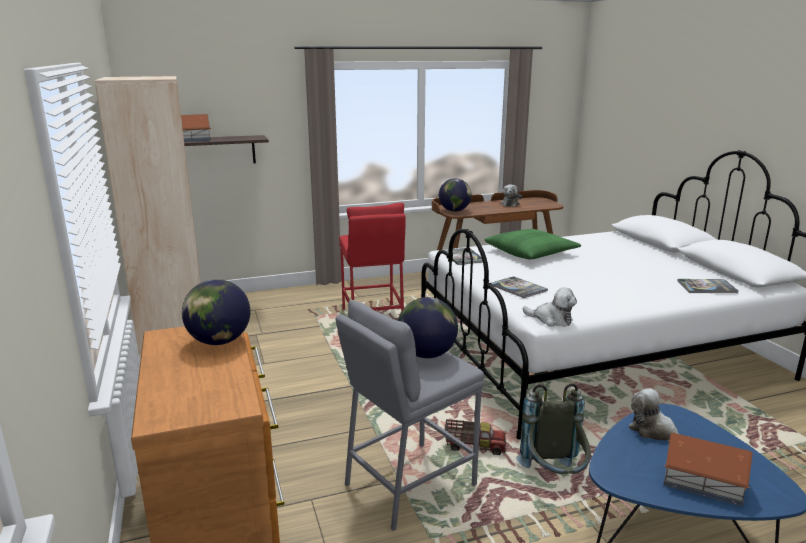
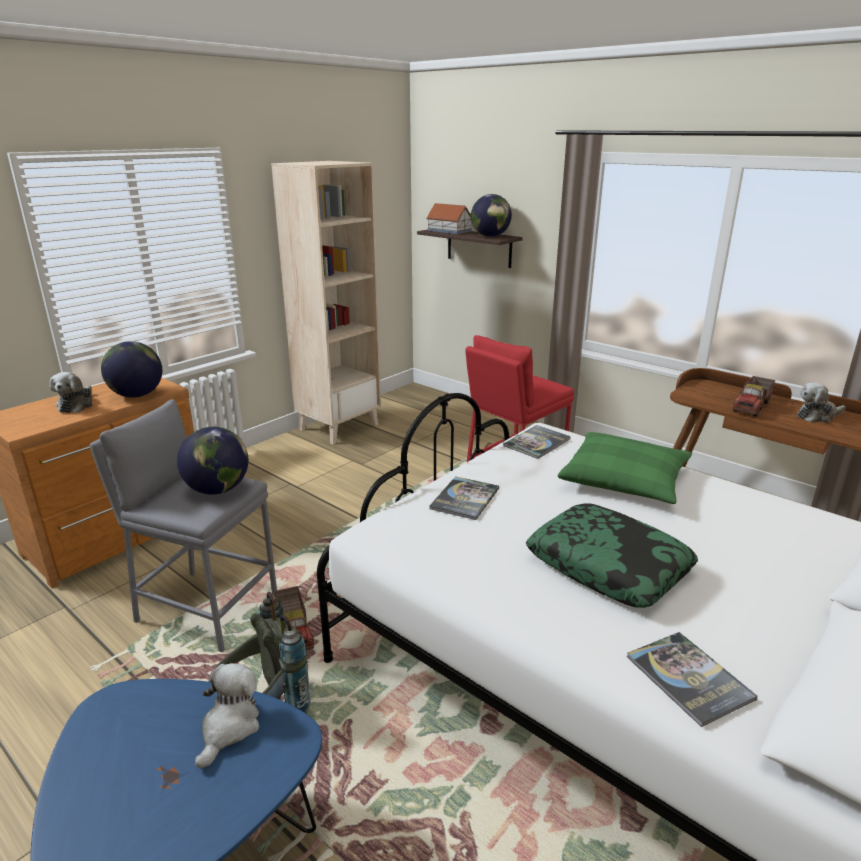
camera: 60 degrees right, 5 degrees up
(454, 211) = (700, 393): globe -> globe (490, 236)
(485, 208) = (752, 407): none -> toy truck
(551, 319) = (375, 542): plush toy -> plush toy (77, 405)
(614, 277) = (608, 566): none -> pillow
(703, 482) = (108, 796): toy house -> none

